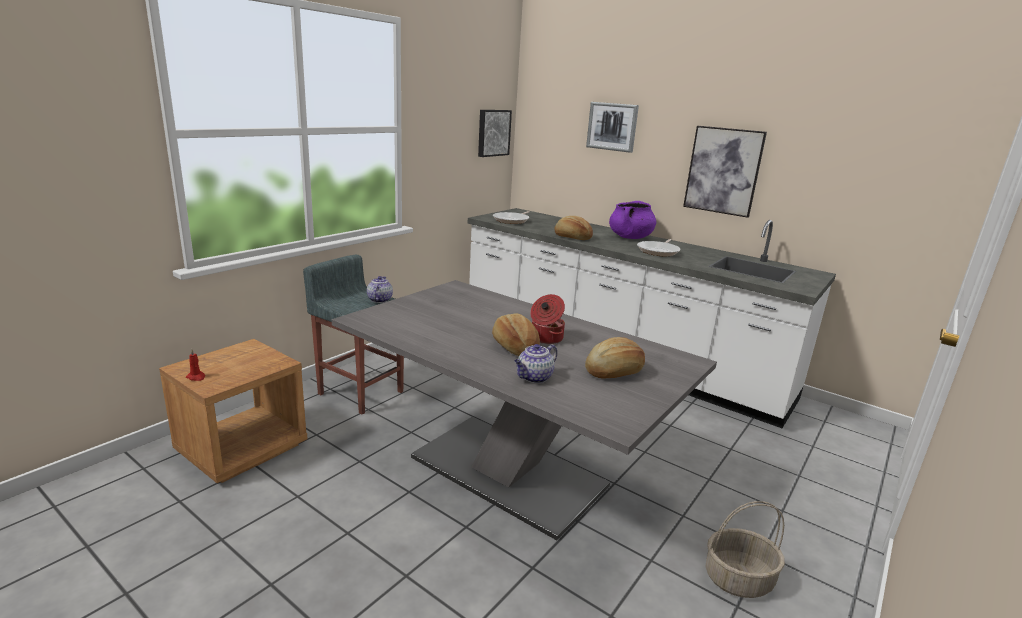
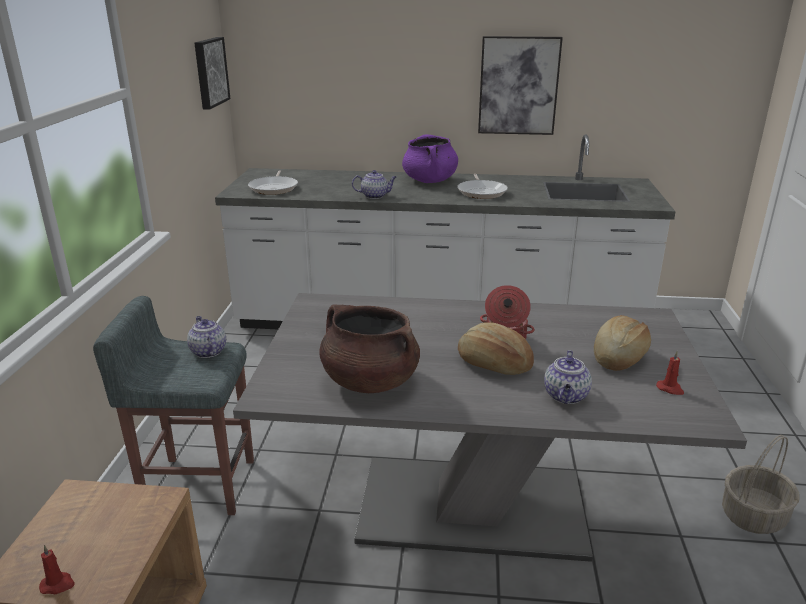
camera: 30 degrees left, 5 degrees up
(423, 330) = (369, 381): none -> brown cooking pot
(572, 237) = (375, 196): bread -> teapot
(612, 126) = (372, 46): picture -> none
(621, 400) = (670, 389): none -> red candle

